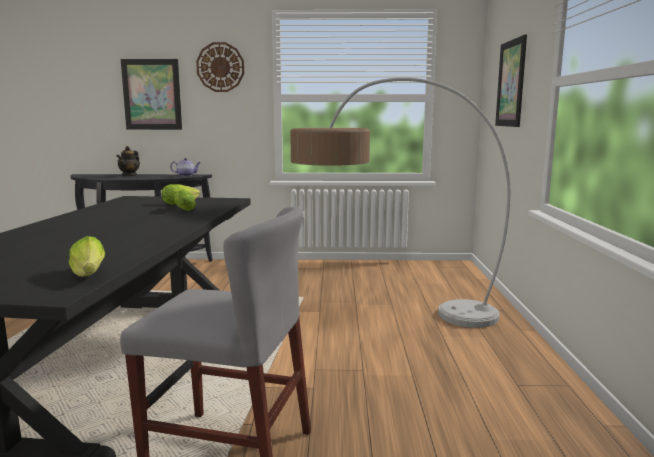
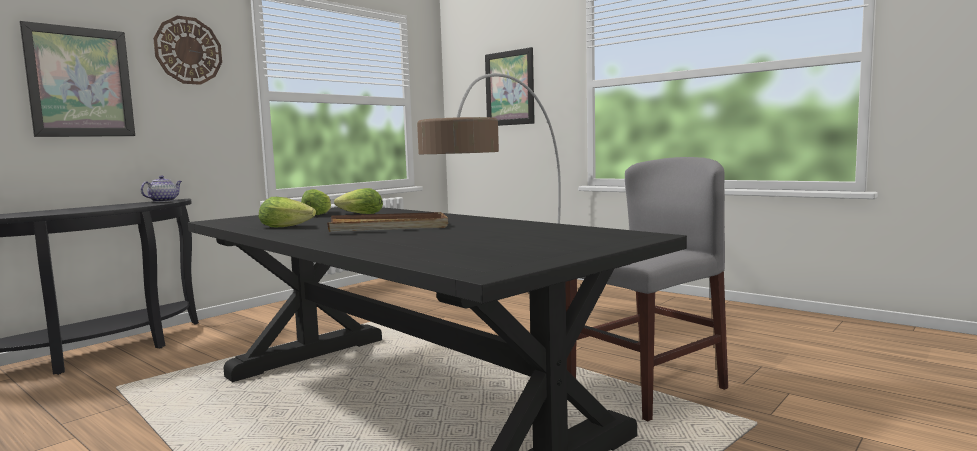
camera: 50 degrees left, 5 degrees down
(89, 275) = (597, 231): lettuce -> lettuce (289, 227)
(105, 227) = (388, 227): none -> brown tray
(130, 175) = (66, 209): teapot -> none

